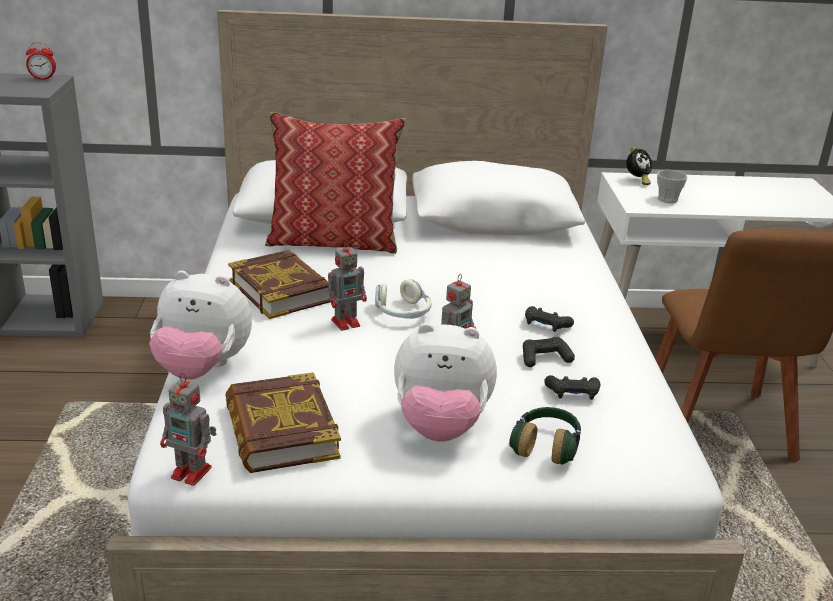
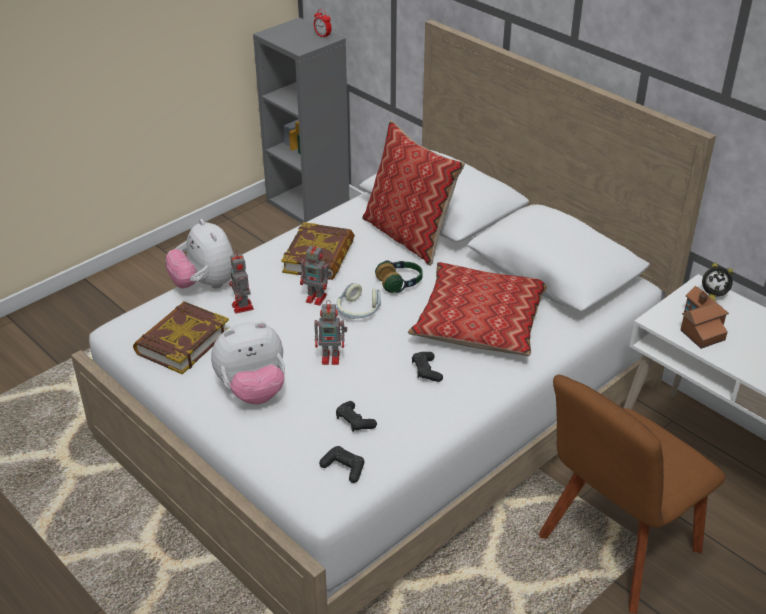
camera: 50 degrees right, 10 degrees up
(193, 473) = (118, 339): toy robot -> toy robot (243, 307)
(440, 426) = (253, 391): plush toy -> plush toy turned 75 degrees counterclockwise
(511, 271) = (480, 321): none -> pillow
(545, 358) = (381, 391): black game controller -> black game controller (344, 468)
(546, 446) = (282, 438): headphones -> headphones (400, 283)
(667, 199) = (699, 327): cup -> toy house

